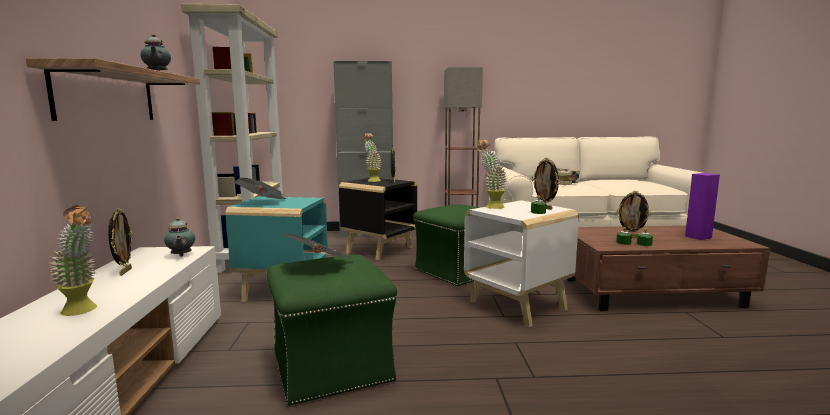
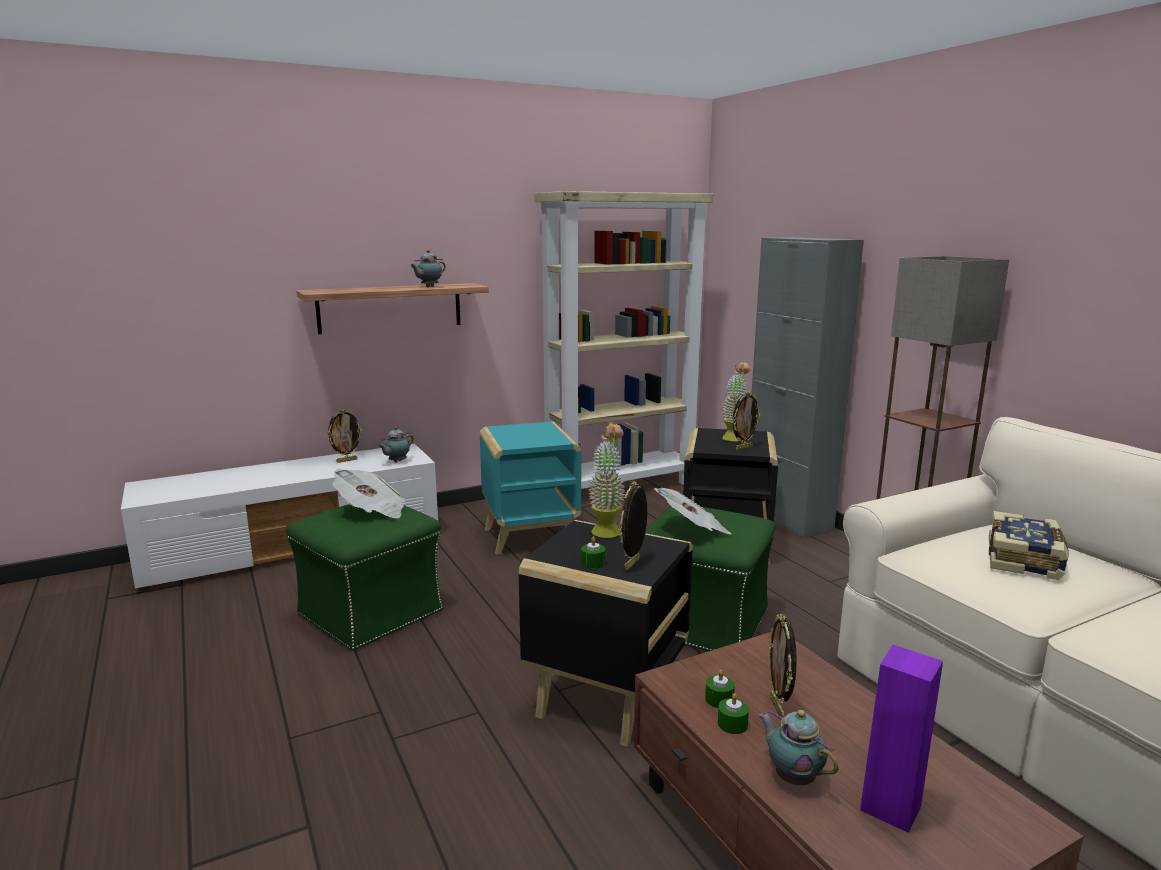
camera: 65 degrees right, 5 degrees up
(84, 311) = (263, 478): potted plant -> none
(263, 202) = (516, 431): newspaper -> newspaper (692, 529)
(519, 305) = (606, 697): white side table -> black side table
(682, 243) = (792, 777): none -> teapot

